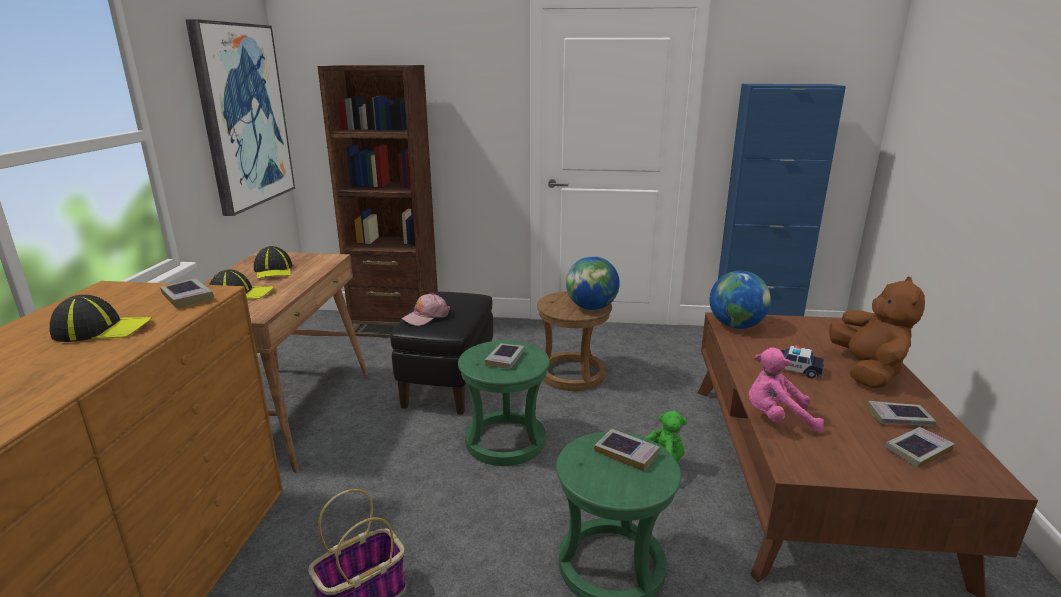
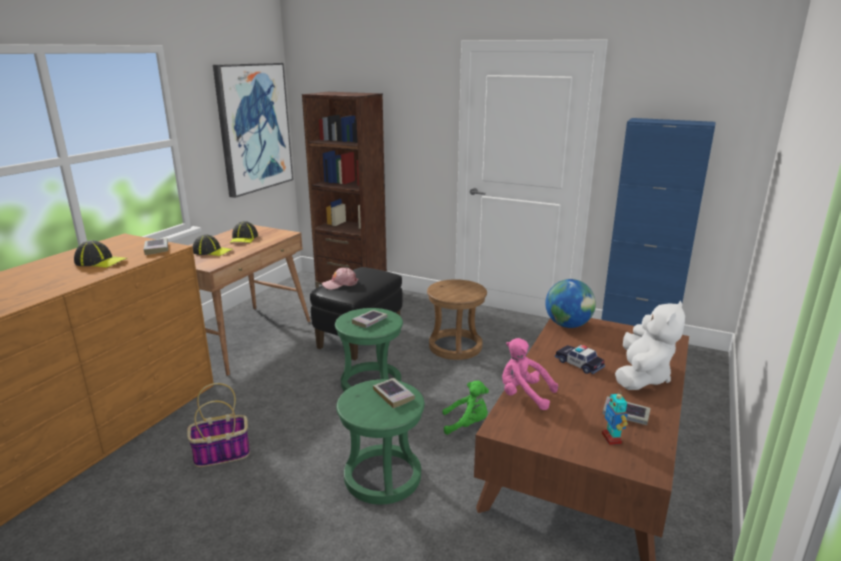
camera: 20 degrees right, 0 degrees up
(591, 308) = (467, 295): globe -> none
(867, 371) = (641, 377): brown plush toy -> white plush toy
(917, 450) = (612, 438): book -> toy robot

